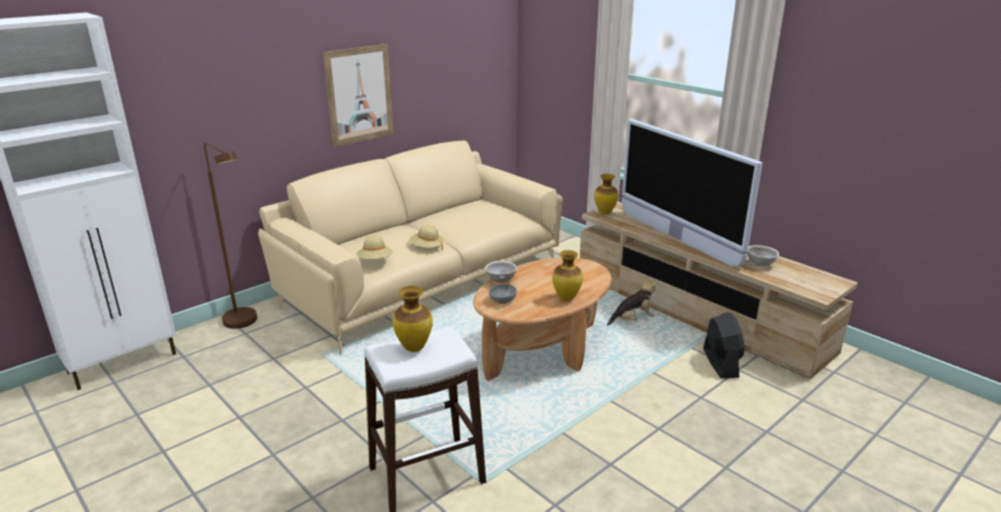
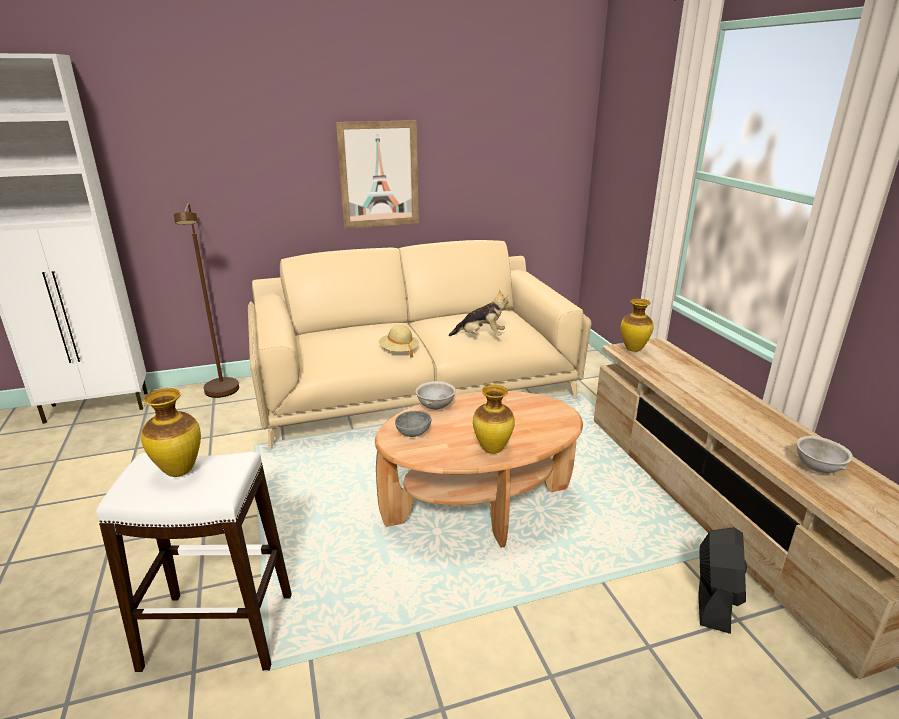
camera: 25 degrees right, 0 degrees up
(375, 261) = (329, 355): beige hat -> none
(632, 320) = (624, 496): plush toy -> plush toy (481, 336)
(677, 238) = (708, 400): television -> none

